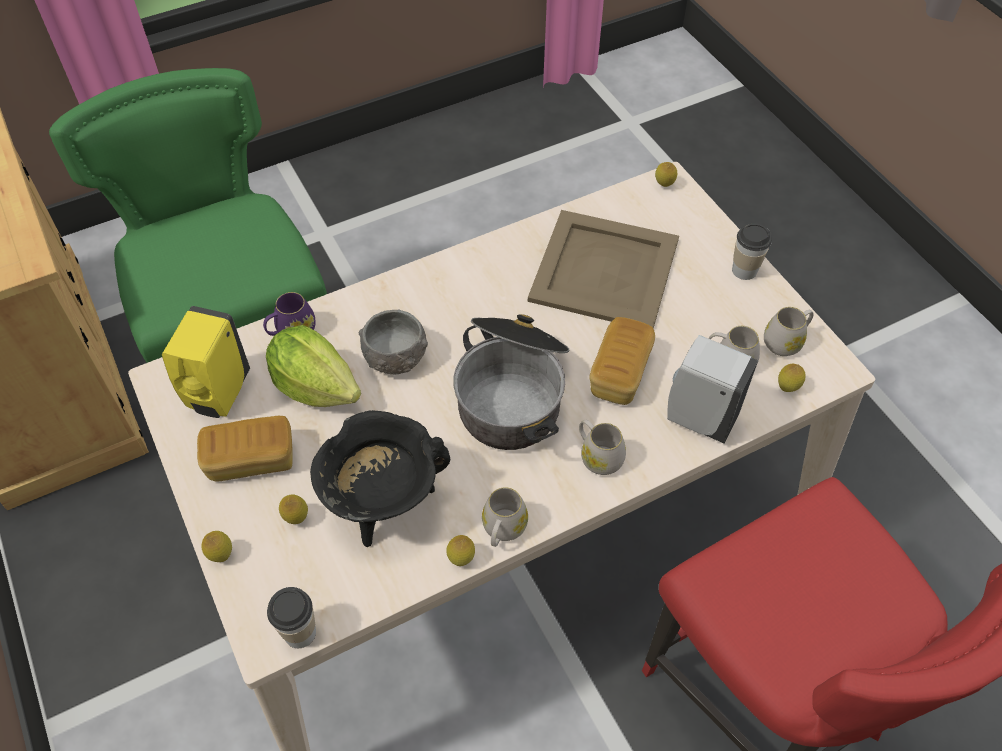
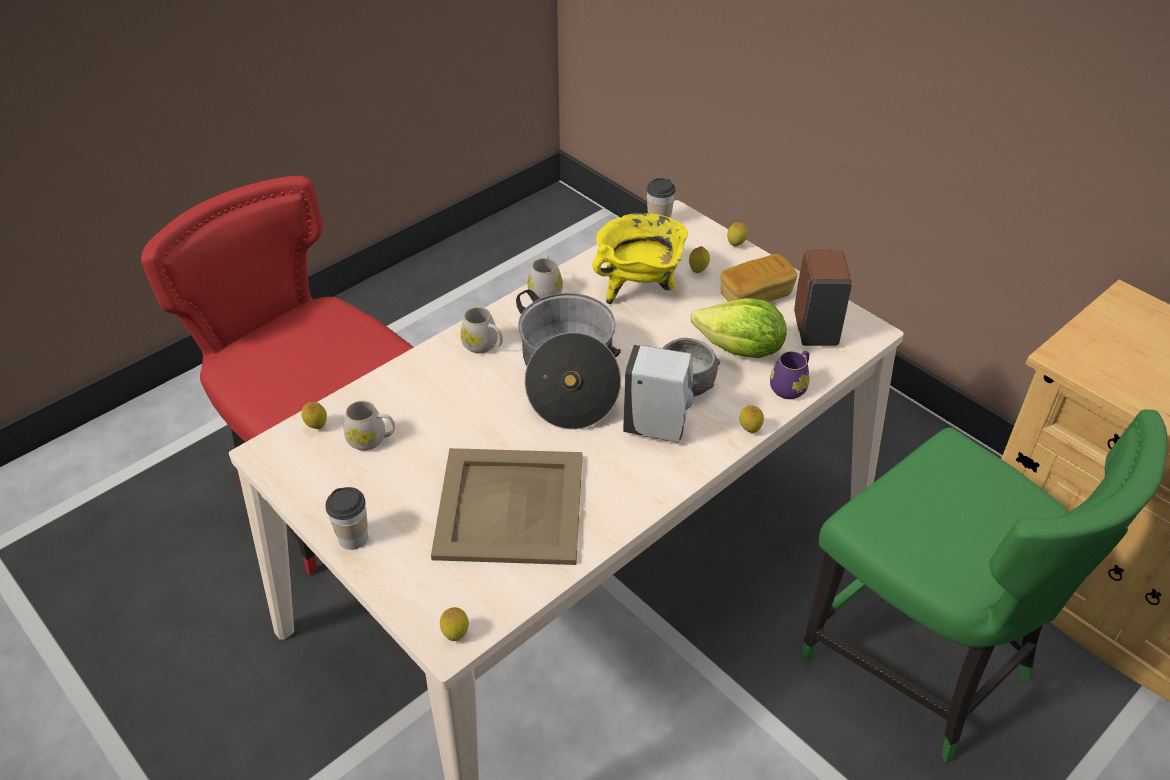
camera: 165 degrees right, 10 degrees down
(218, 395) = (815, 329): yellow soap dispenser -> brown soap dispenser
(384, 504) = (639, 289): black cooking pot -> yellow cooking pot
(461, 559) = (569, 271): lemon -> lemon (749, 430)
(620, 373) = (476, 410): bread -> none
(698, 417) = (400, 388): white soap dispenser -> white soap dispenser (658, 428)
(786, 341) = (313, 469): white mug -> none

